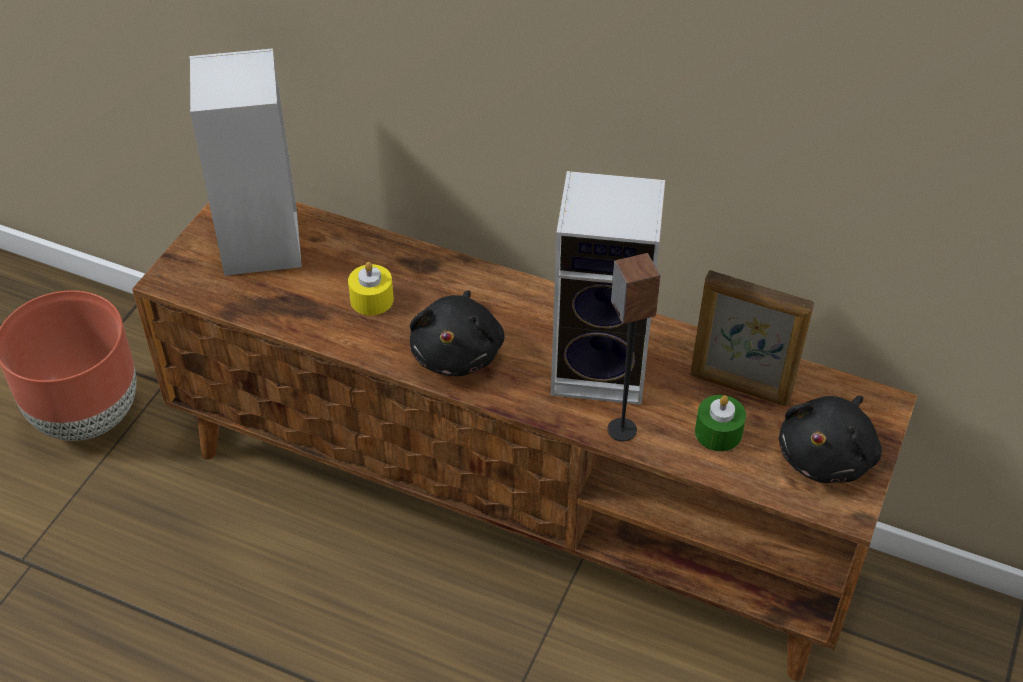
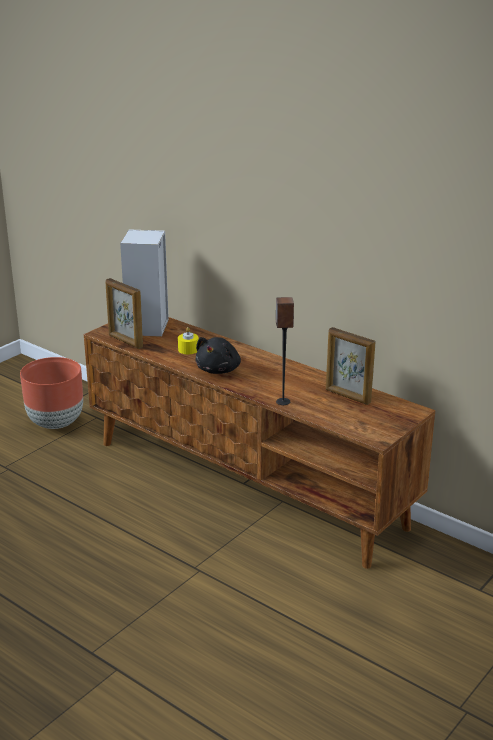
camera: 15 degrees right, 20 degrees down
(230, 297) = (125, 341): none -> picture frame
(604, 367) = (285, 382): speaker -> none
(718, 432) = (328, 408): green candle -> none
(827, 456) = (378, 422): black plush toy -> none

